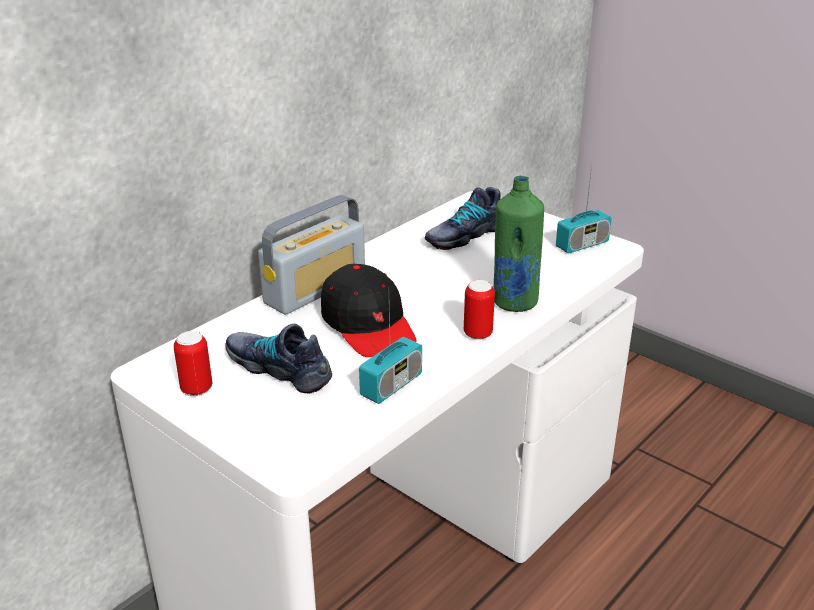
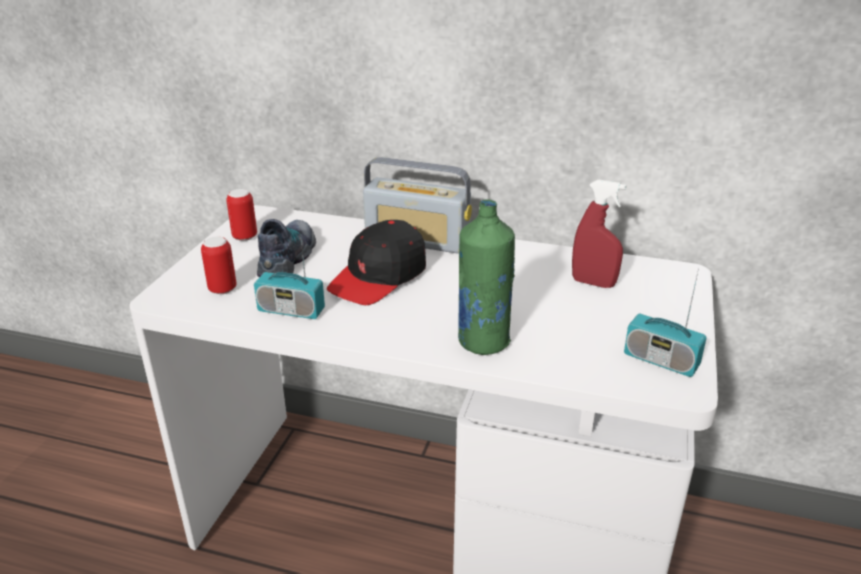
camera: 65 degrees right, 0 degrees up
(464, 235) = (593, 283): shoe -> red spray bottle
(477, 334) = (404, 334): can -> can (222, 289)

